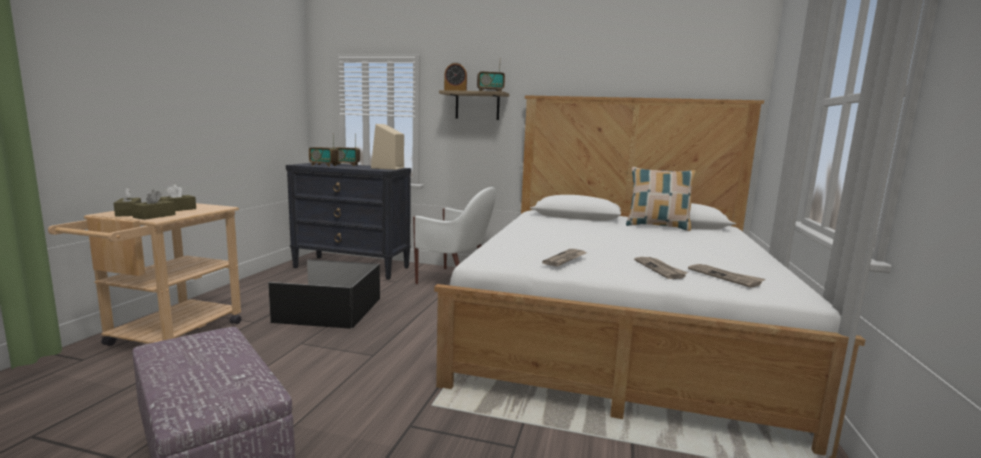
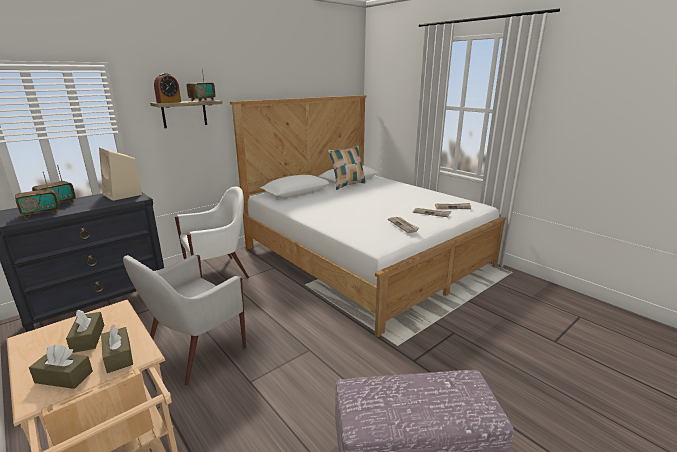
camera: 55 degrees left, 10 degrees up
(329, 309) = (194, 350): black storage box -> white armchair

